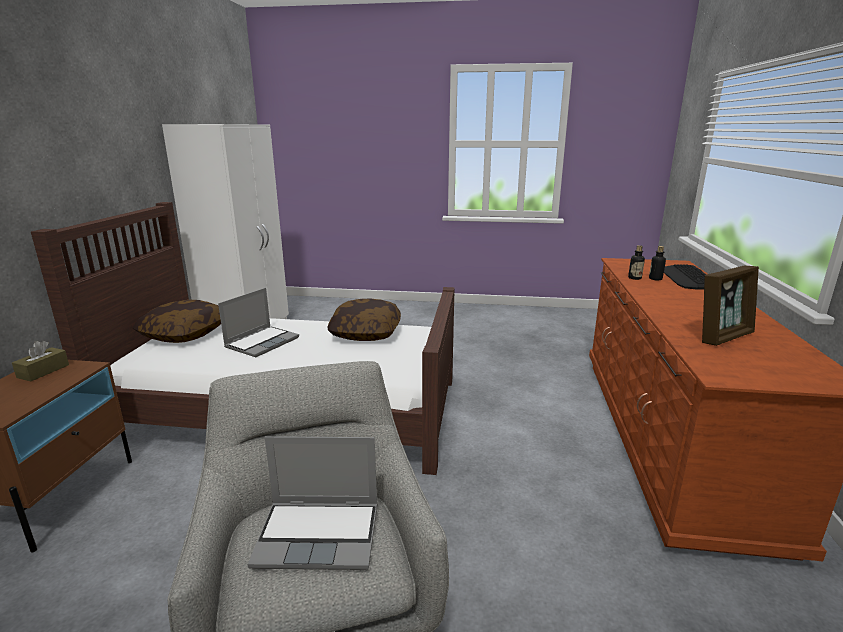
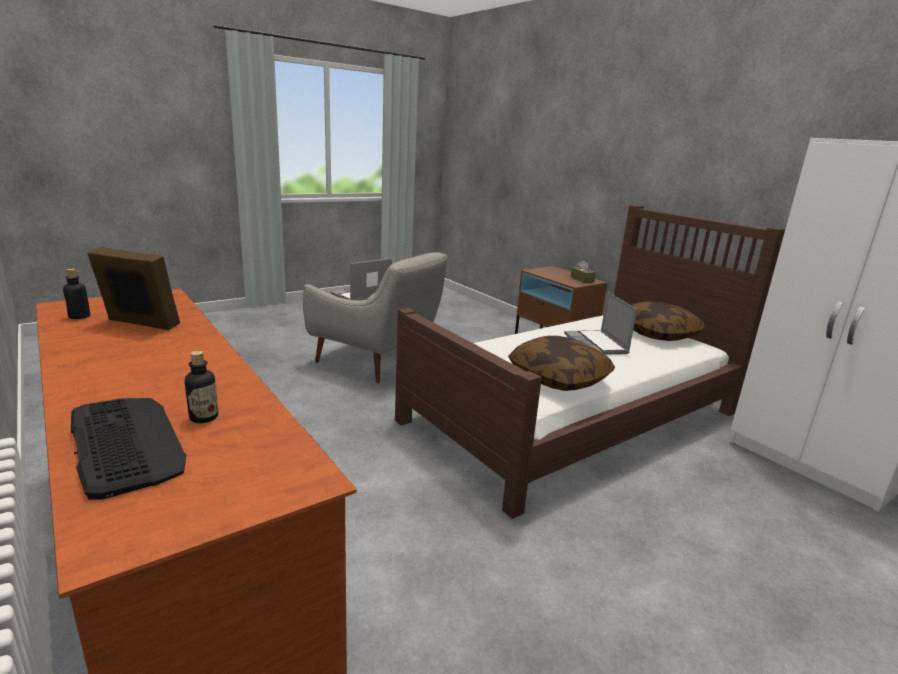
camera: 135 degrees right, 0 degrees up
(634, 278) = (247, 407): bottle -> bottle (79, 316)
(723, 336) = (140, 324): picture frame -> picture frame turned 90 degrees clockwise

